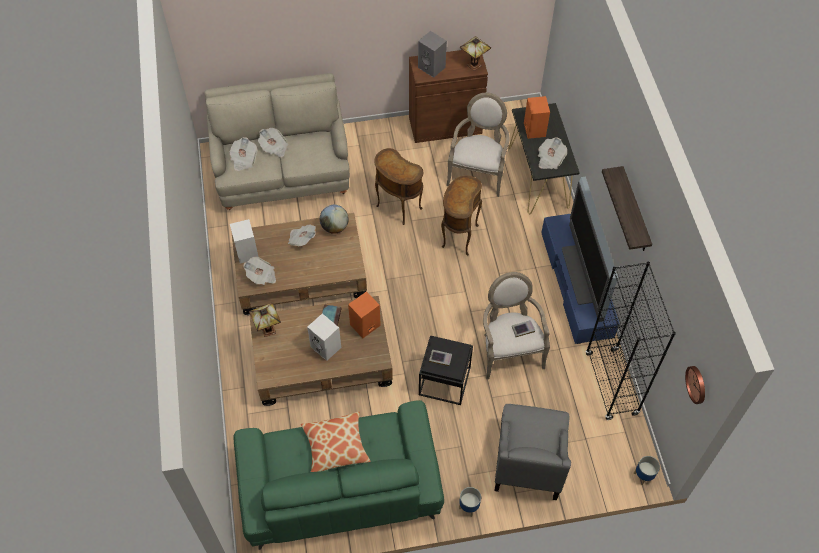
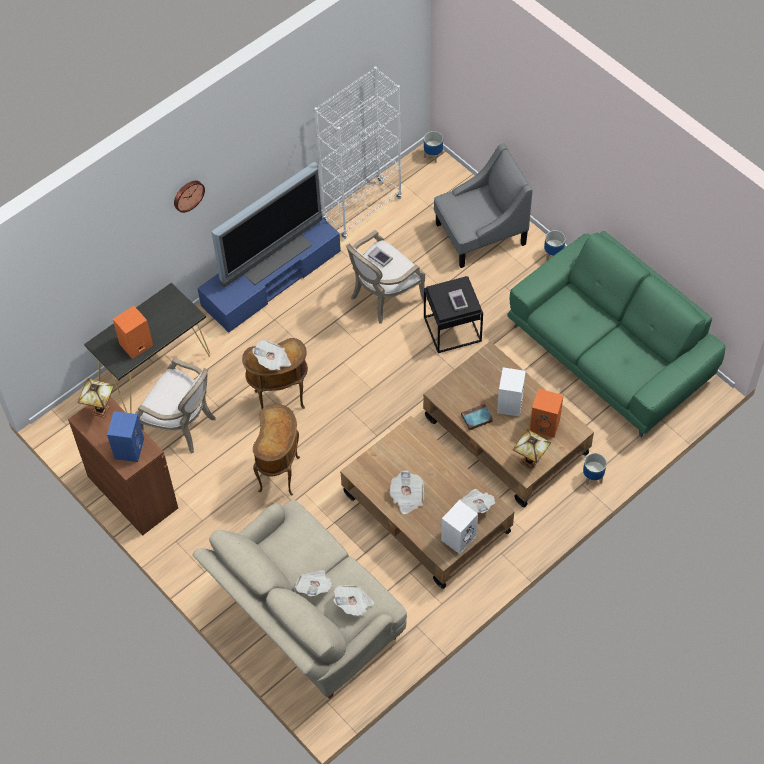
camera: 120 degrees left, 0 degrees up
(244, 397) = (592, 477): none -> planter
(335, 227) = (370, 477): globe -> none
(335, 446) = (597, 337): pillow -> none
(365, 326) = (464, 385): orange speaker -> orange speaker (545, 424)
(432, 67) = (129, 448): grey speaker -> blue speaker
(478, 172) = (182, 426): armchair -> armchair turned 135 degrees counterclockwise
(550, 159) = (169, 313): newspaper -> newspaper (273, 361)
(611, 384) = (362, 210): black bookcase -> white bookcase
(635, 211) = (262, 141): shelf -> none
(697, 384) = (408, 43): wall clock -> wall clock (188, 195)

